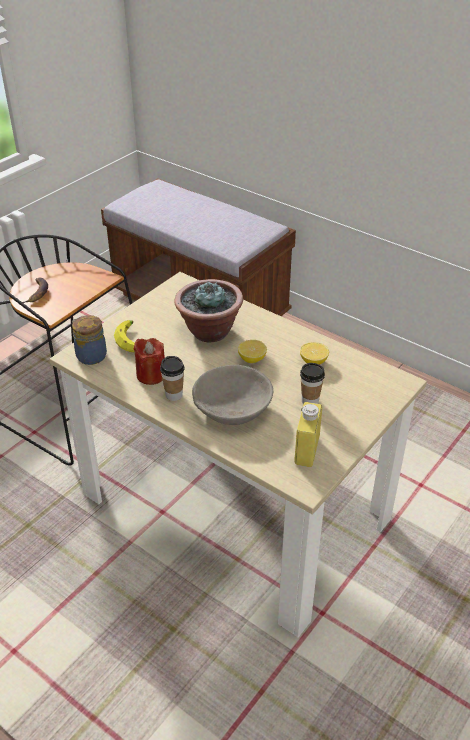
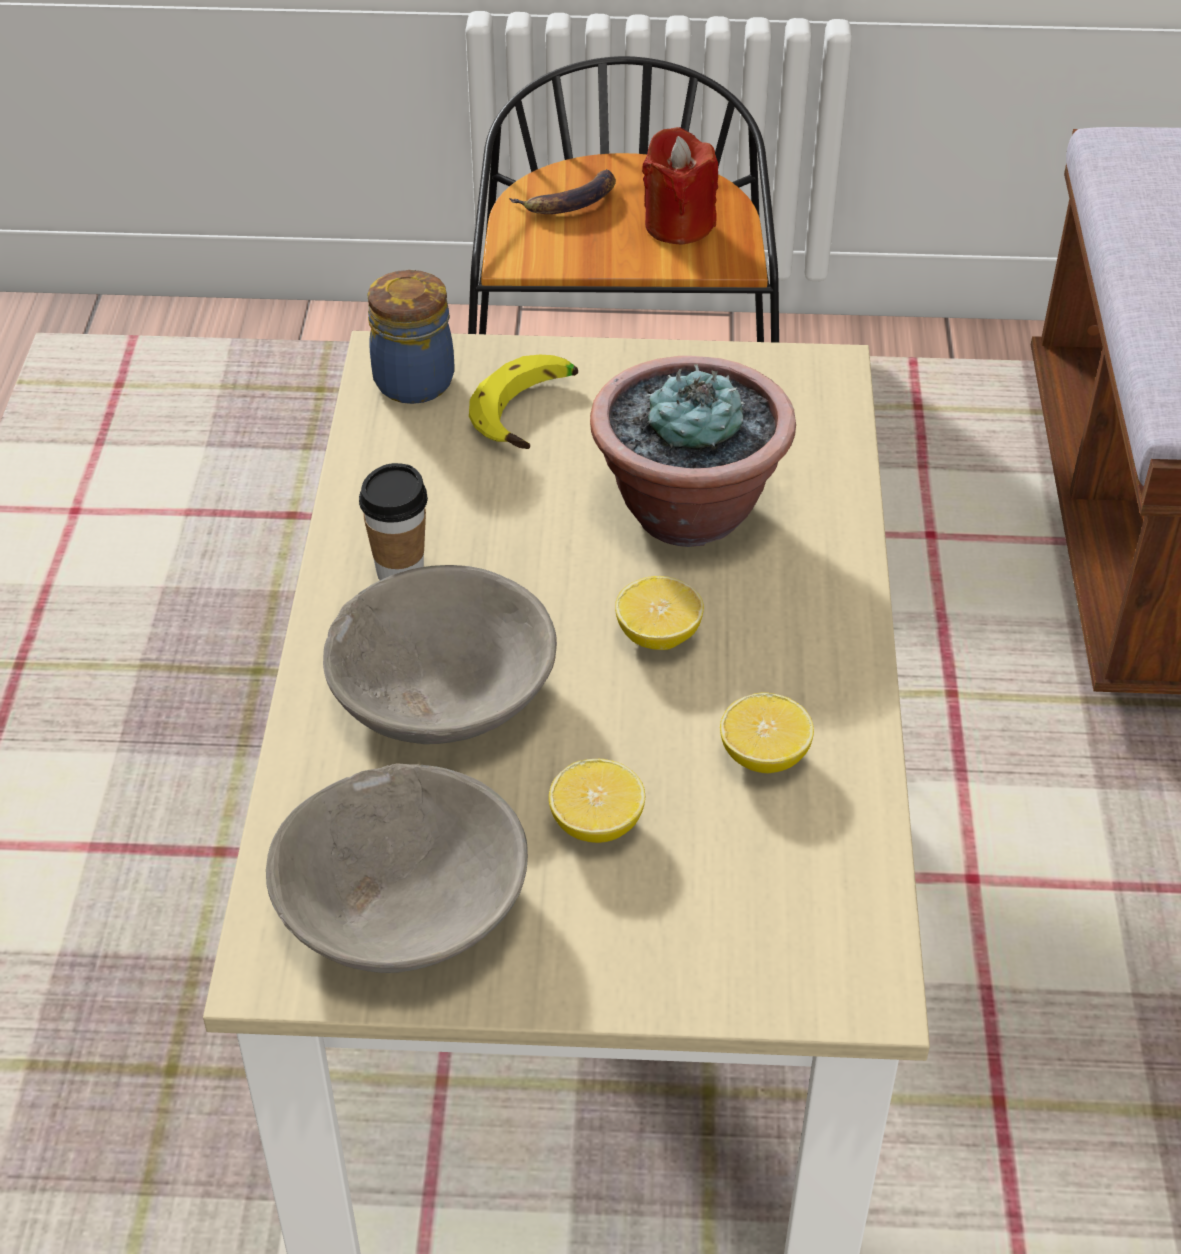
camera: 55 degrees right, 5 degrees up
(151, 375) = (436, 501): red candle -> red candle (678, 225)
(307, 450) = (402, 906): yellow bottle -> grey bowl
(310, 401) = (596, 824): cup -> lemon

